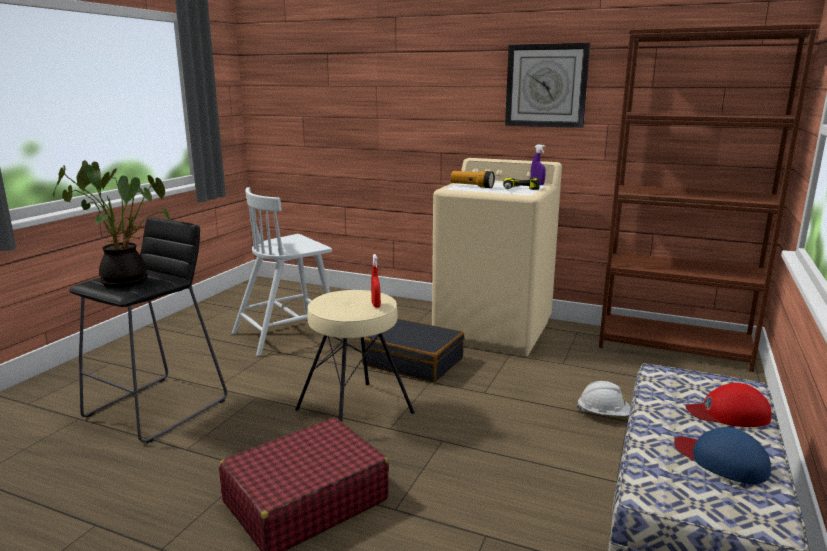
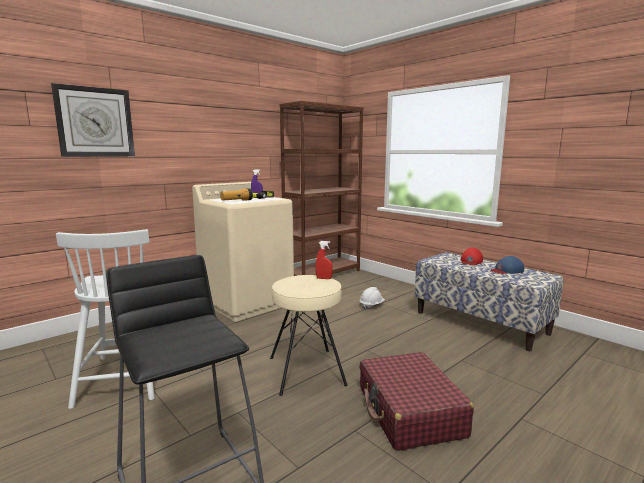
camera: 65 degrees left, 5 degrees down
(127, 280) = (180, 337): potted plant -> none
(413, 362) = (258, 335): black suitcase -> none
(546, 85) = (236, 132): wall clock -> wall clock (95, 122)

